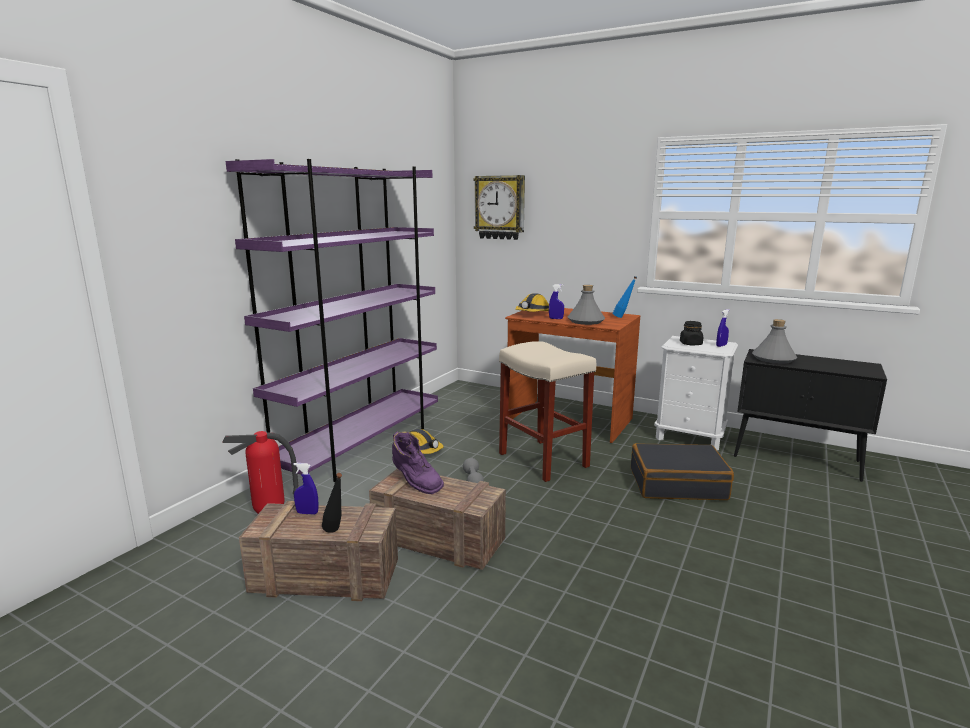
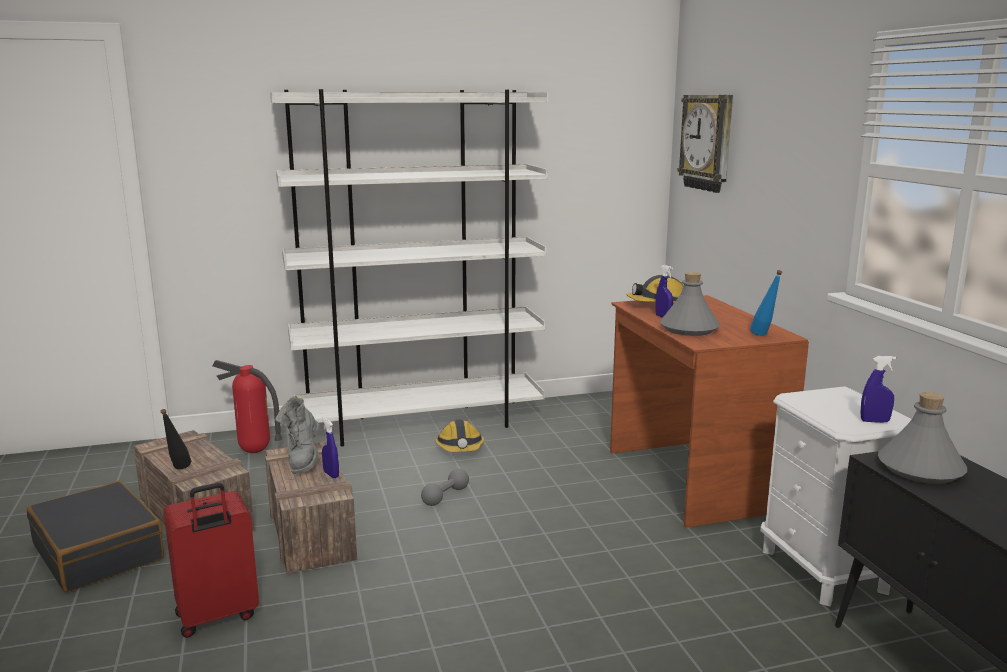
camera: 45 degrees right, 0 degrees up
(307, 513) = (196, 448): blue spray bottle -> blue spray bottle (331, 474)
(362, 446) = (421, 423): purple bookcase -> white bookcase
(415, 484) = (303, 460): purple boot -> grey boot
(496, 621) = (217, 617): none -> red suitcase
(542, 459) = (557, 508): beige stool -> none
(677, 484) = (658, 611): black suitcase -> black suitcase (99, 552)
(691, 344) = (829, 404): black jar -> none

